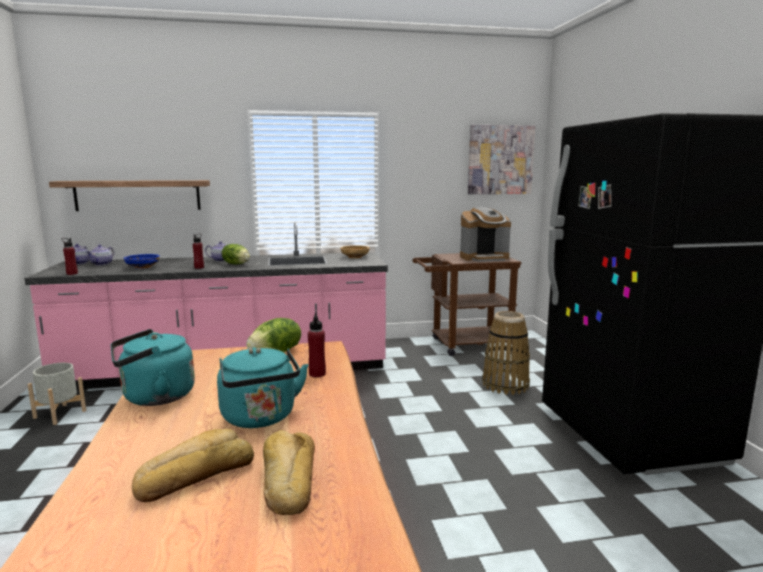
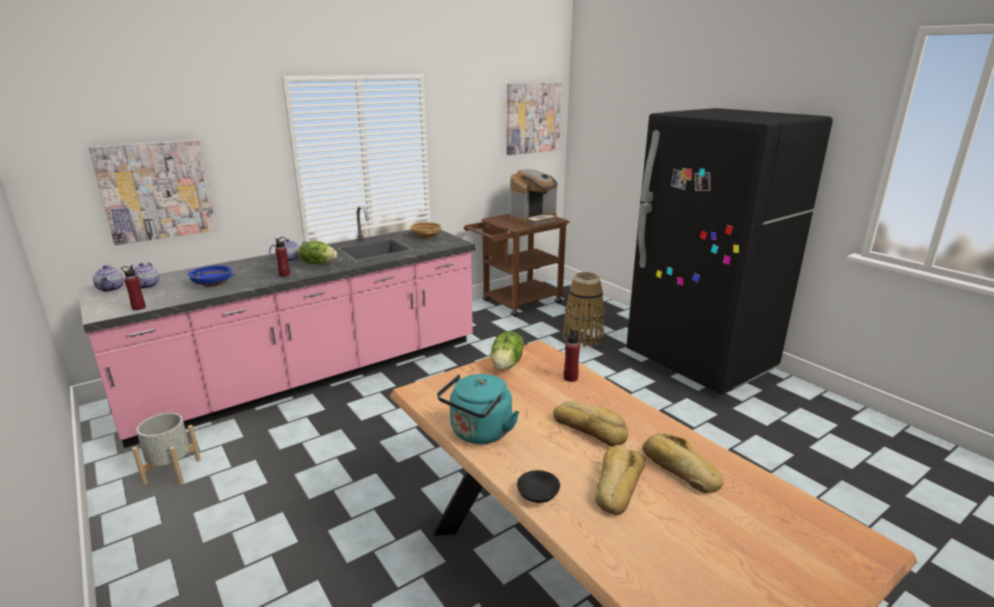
camera: 25 degrees left, 10 degrees up
(109, 459) = (538, 494): none -> black bowl
(138, 195) = (156, 191): shelf -> picture
(260, 418) = (590, 428): turquoise kettle -> bread

